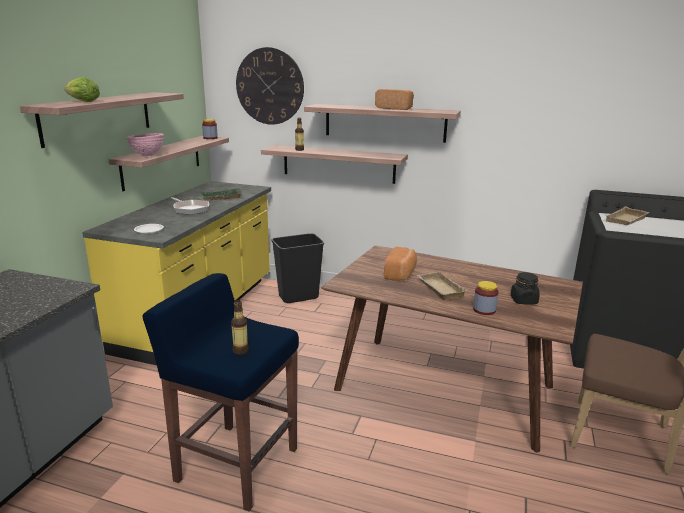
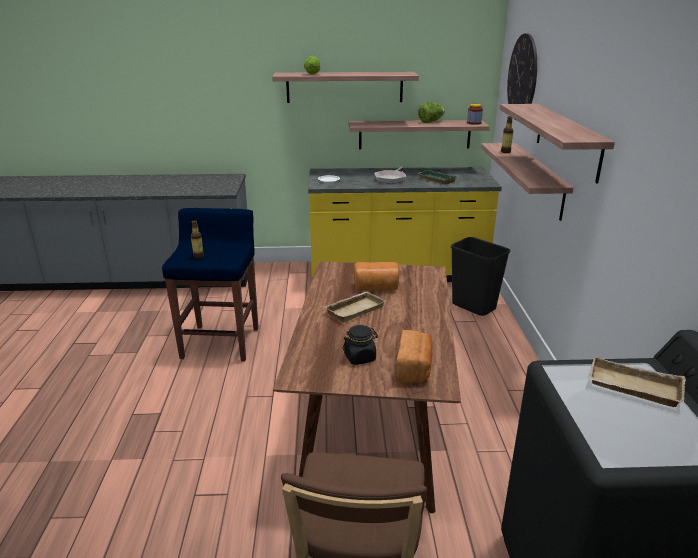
camera: 70 degrees right, 5 degrees up
(147, 155) = (372, 124): pink bowl -> none
(178, 144) = (430, 122): none -> lettuce
(395, 108) = (556, 123): bread -> bread (414, 369)
(484, 310) = (319, 336): jar -> none

